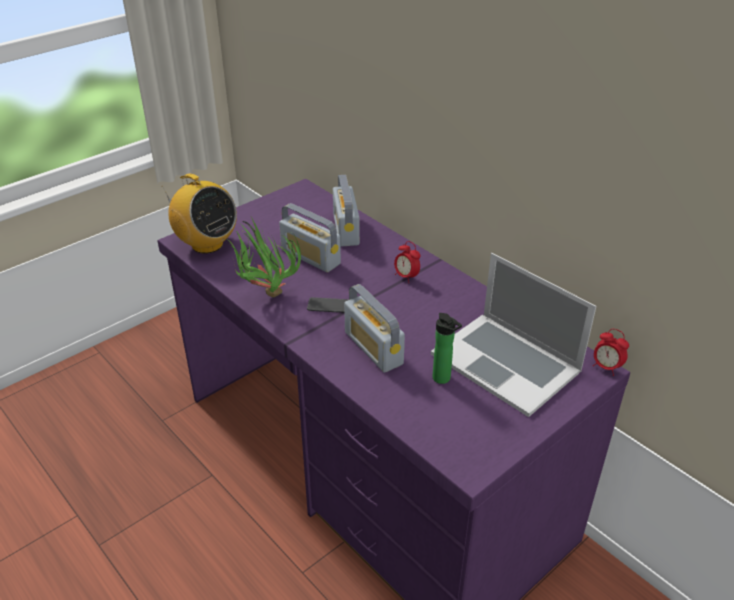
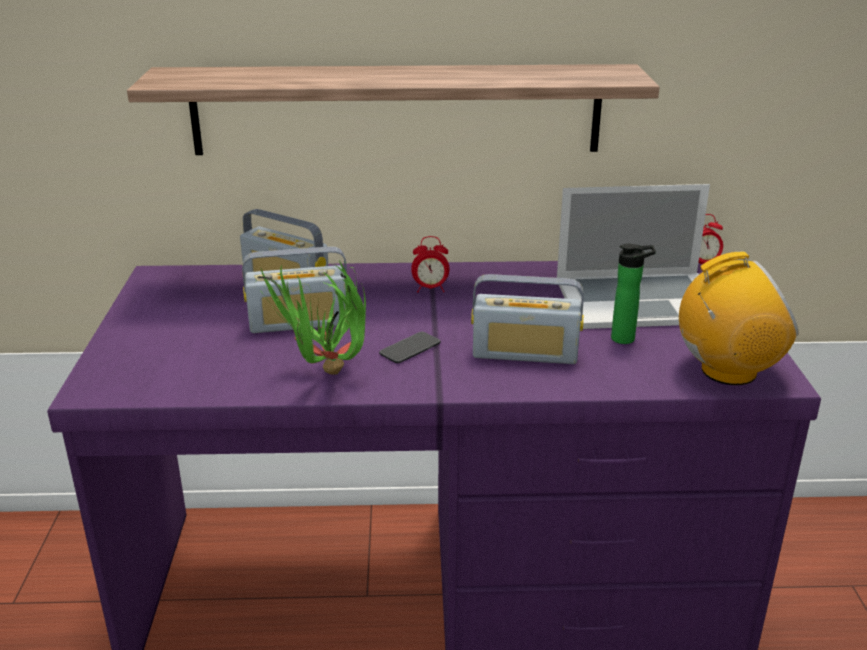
camera: 50 degrees left, 10 degrees down
(206, 244) = (138, 376): radio -> radio (727, 371)
(437, 145) = (396, 110): none -> shelf

